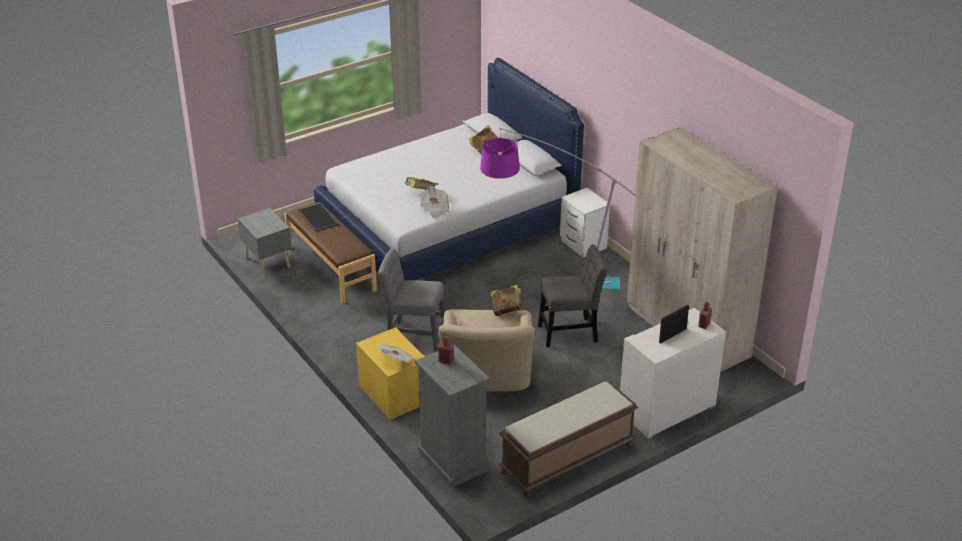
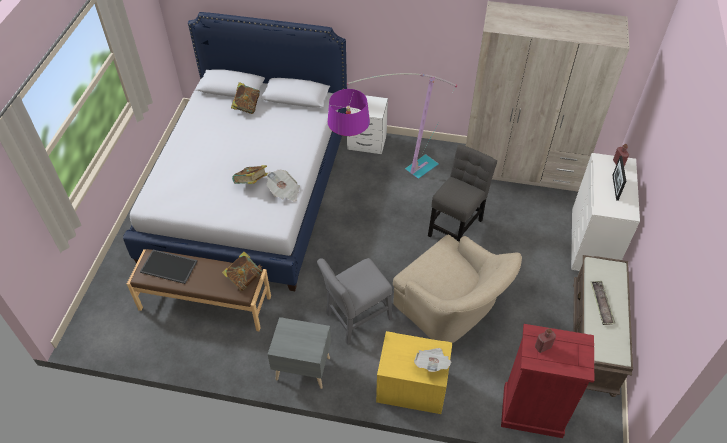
camera: 45 degrees left, 15 degrees up
(268, 262) = (138, 339): grey nightstand -> grey nightstand (302, 367)
(452, 461) = (532, 411): grey dresser -> red dresser
(506, 310) = (439, 246): book -> book (244, 278)
(568, 410) = (601, 304): none -> tray

